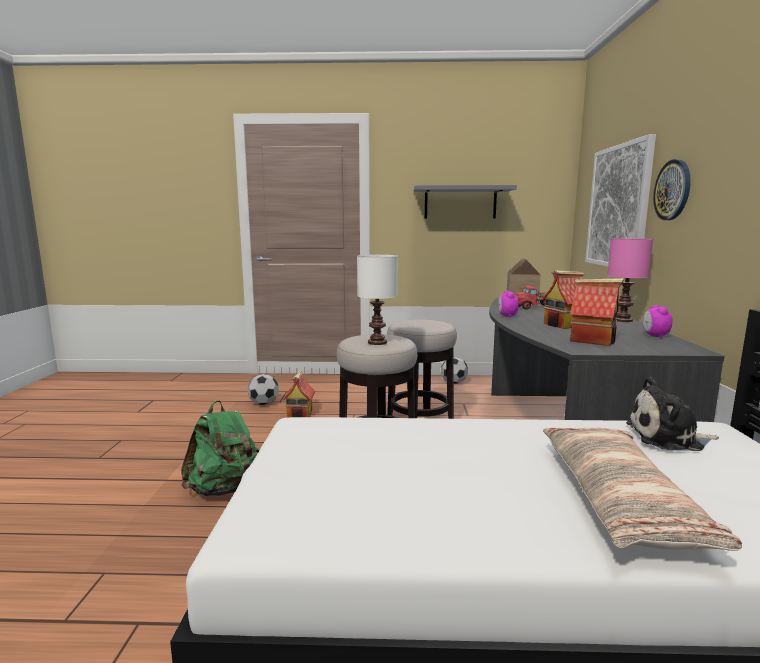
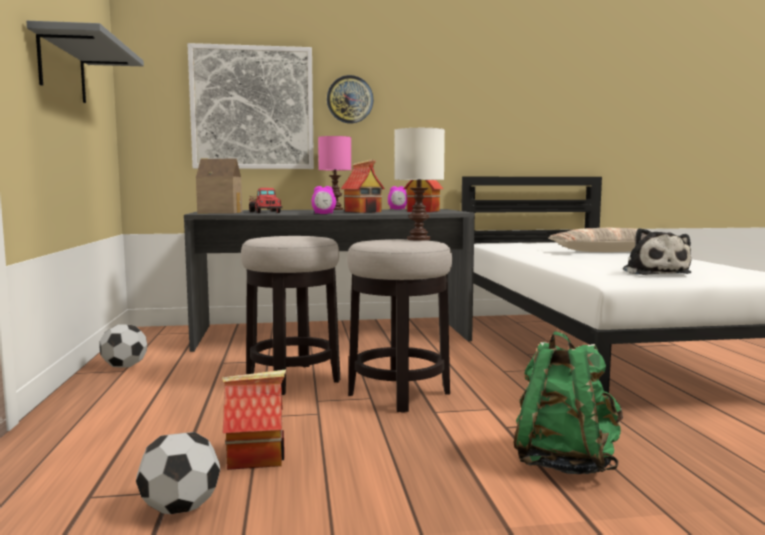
camera: 100 degrees left, 5 degrees down
(668, 437) = (512, 247): plush toy -> plush toy (654, 272)

